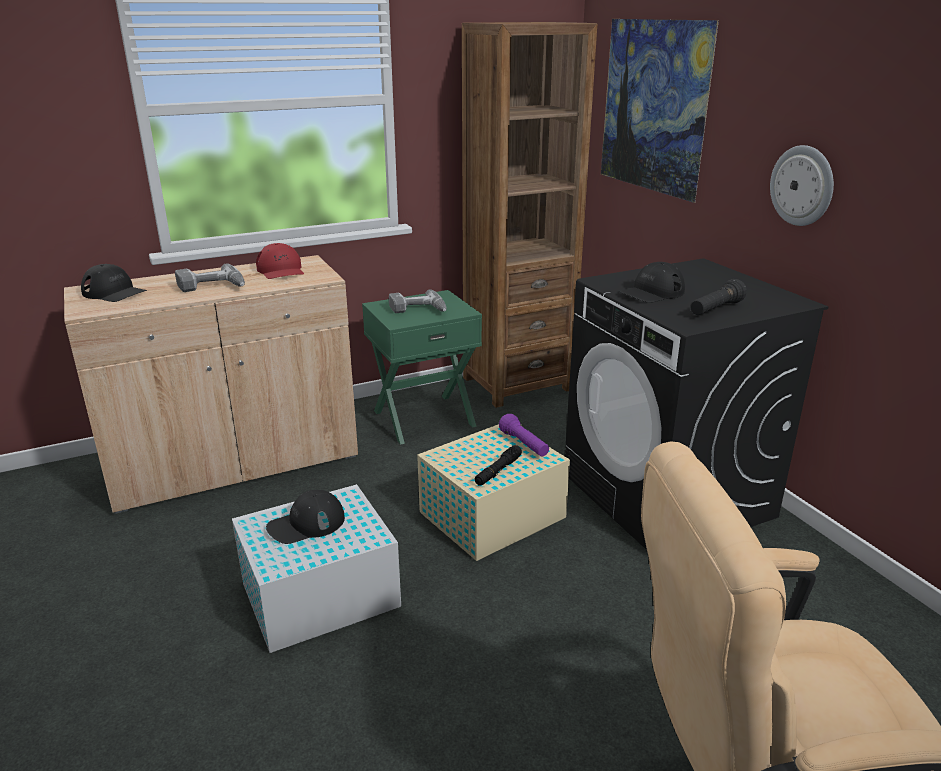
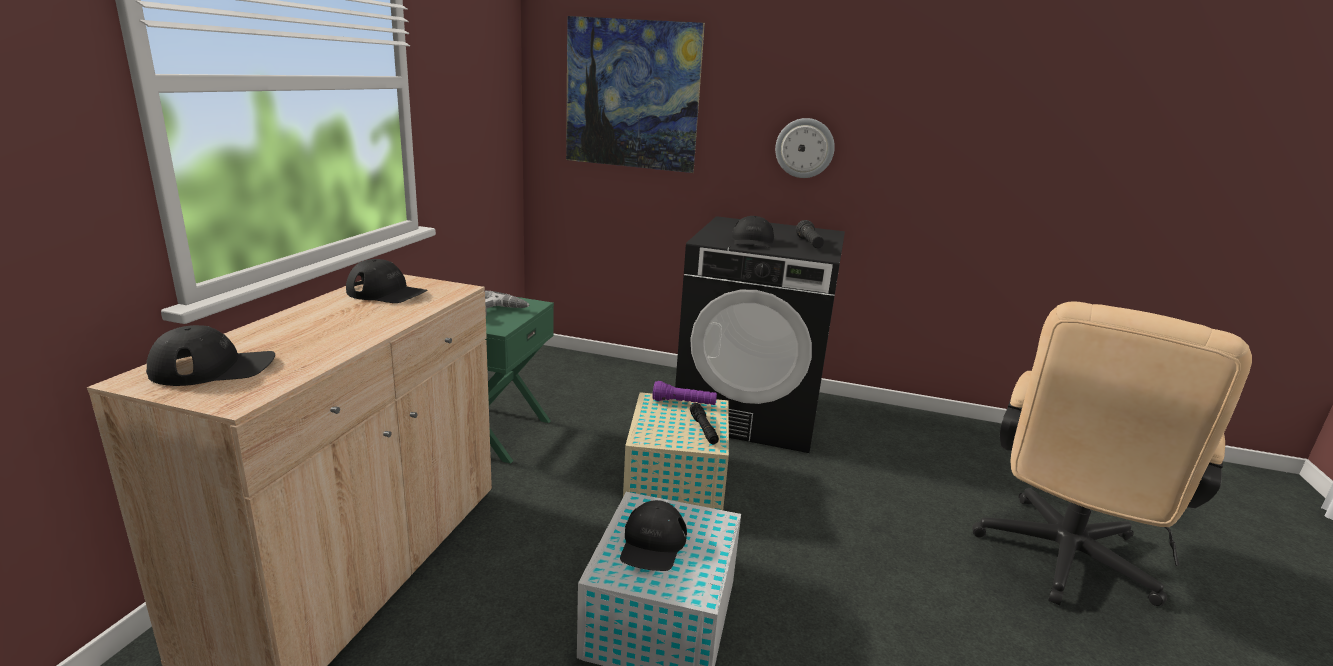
camera: 50 degrees left, 5 degrees down
(212, 287) = (350, 326): power drill -> none
(281, 270) = (387, 293): red cap -> black cap
(517, 383) = (526, 375): brown bookcase -> none

